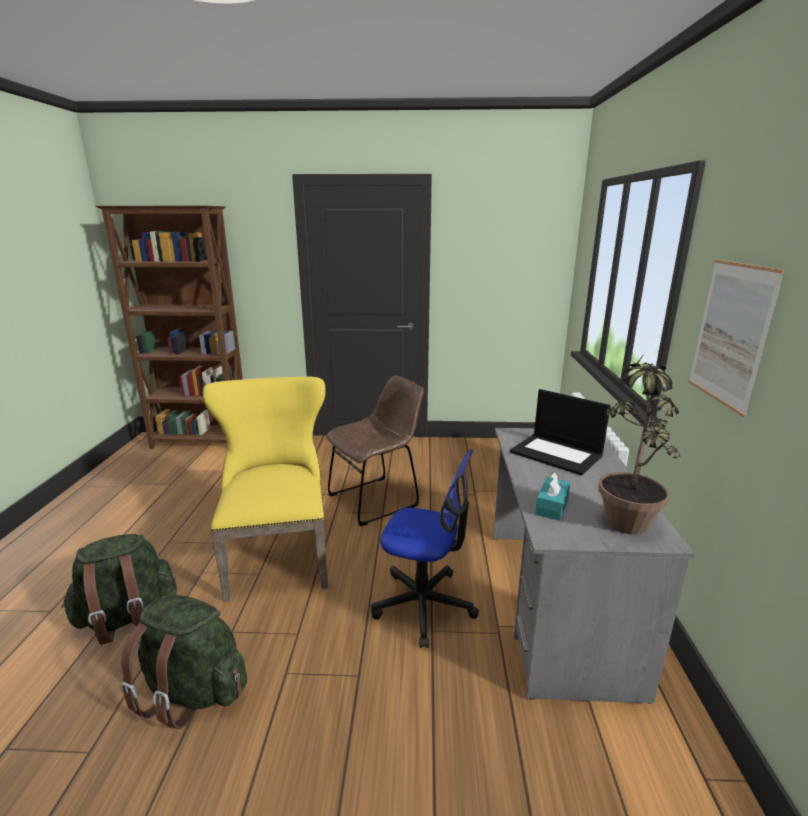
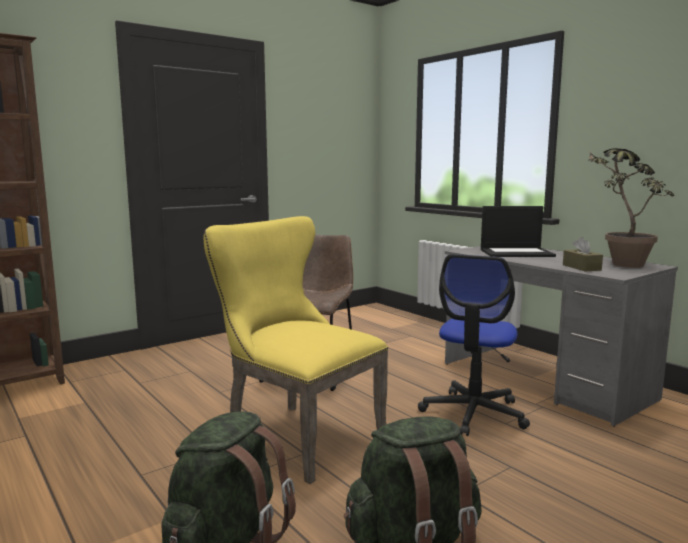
camera: 40 degrees left, 10 degrees down
(424, 604) = (473, 413): office chair -> office chair turned 135 degrees clockwise
(552, 506) = (581, 267): turquoise tissue box -> brown tissue box
(730, 334) = (631, 132): picture -> none

